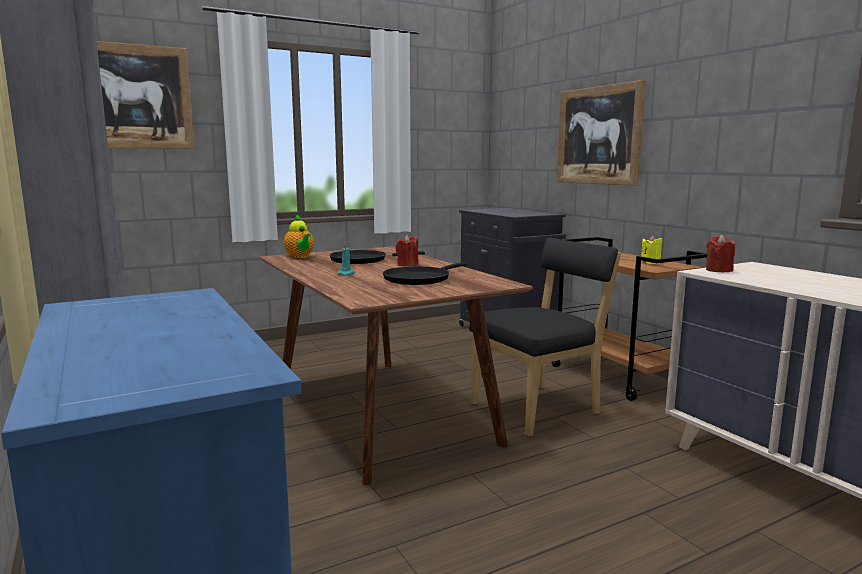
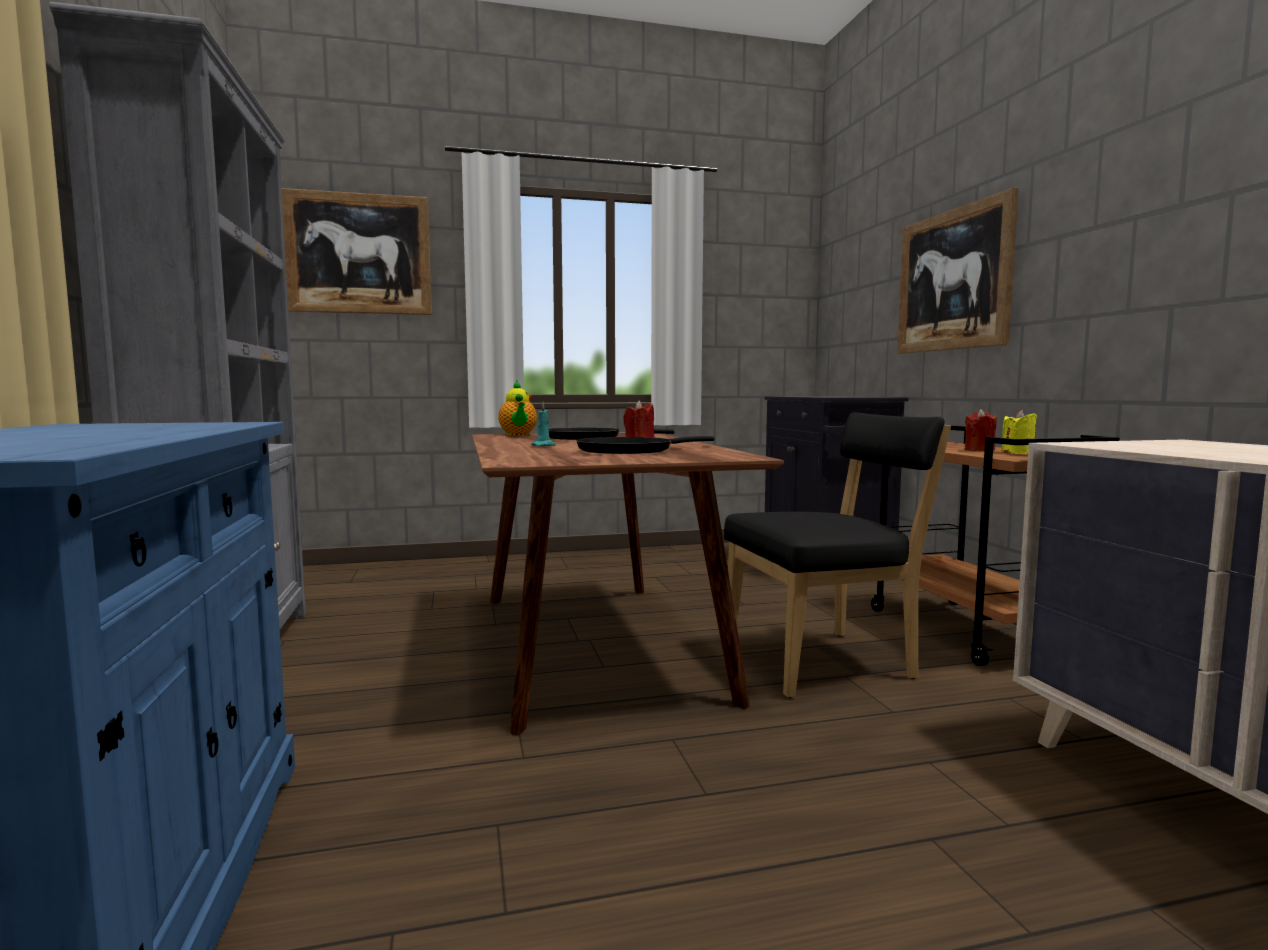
camera: 15 degrees right, 5 degrees down
(718, 270) = (1107, 443): red candle -> red candle (979, 450)

